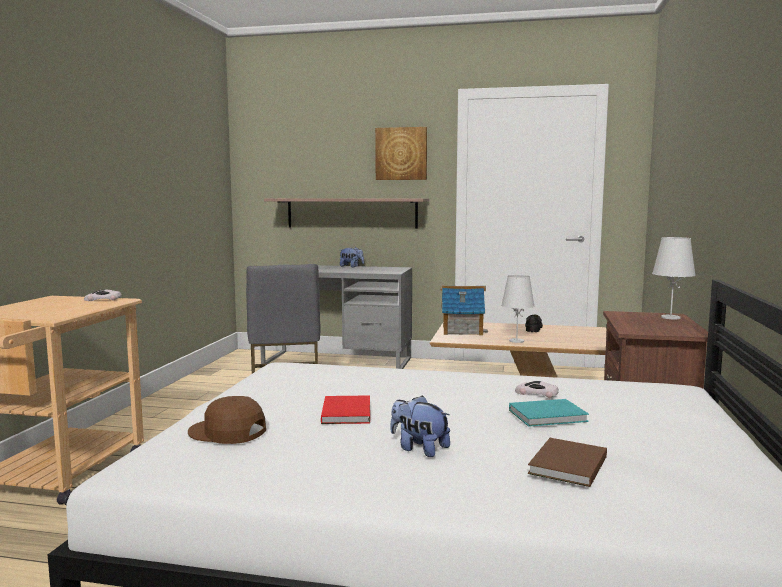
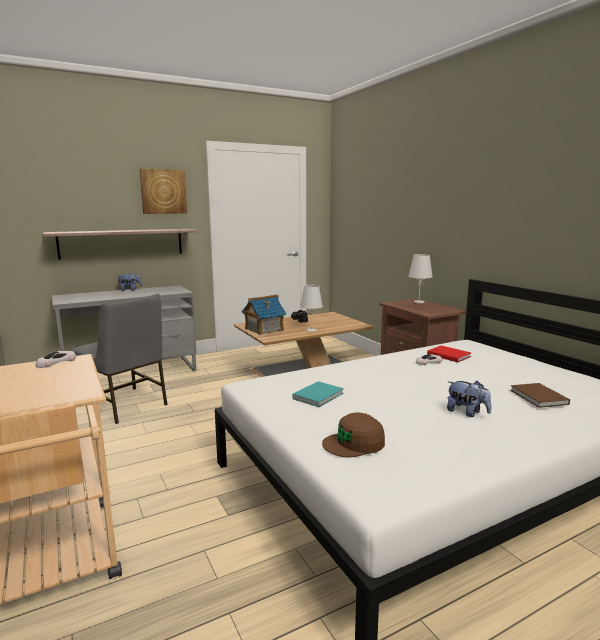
camera: 40 degrees left, 5 degrees up
(347, 412) = (377, 404): red book -> red book (448, 355)
(419, 449) = (467, 413): plush toy -> plush toy turned 135 degrees counterclockwise
(550, 416) = (465, 373): turquoise book -> turquoise book (319, 396)

